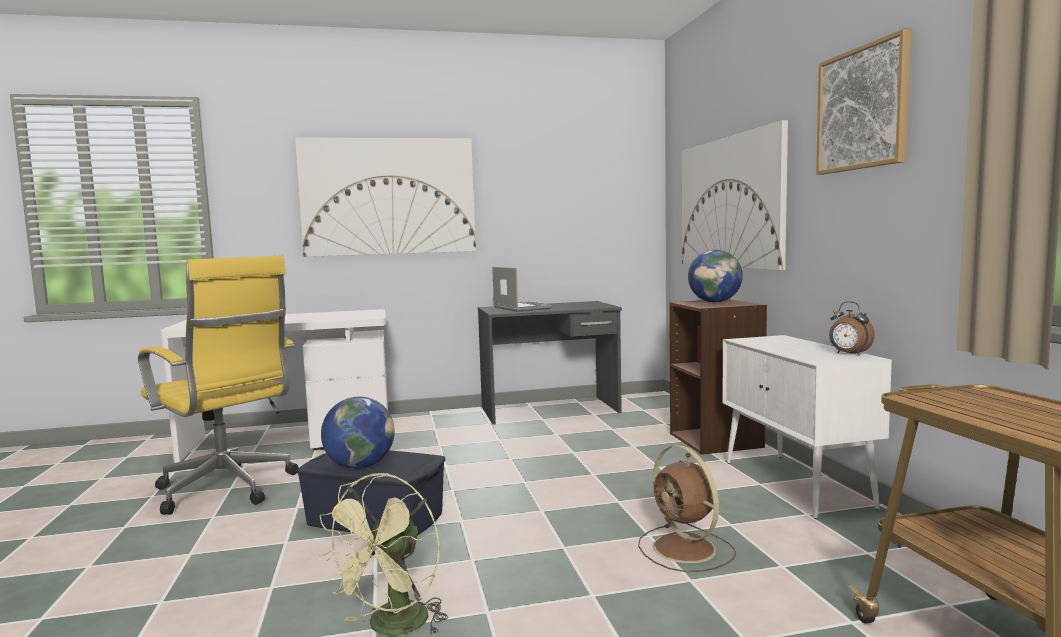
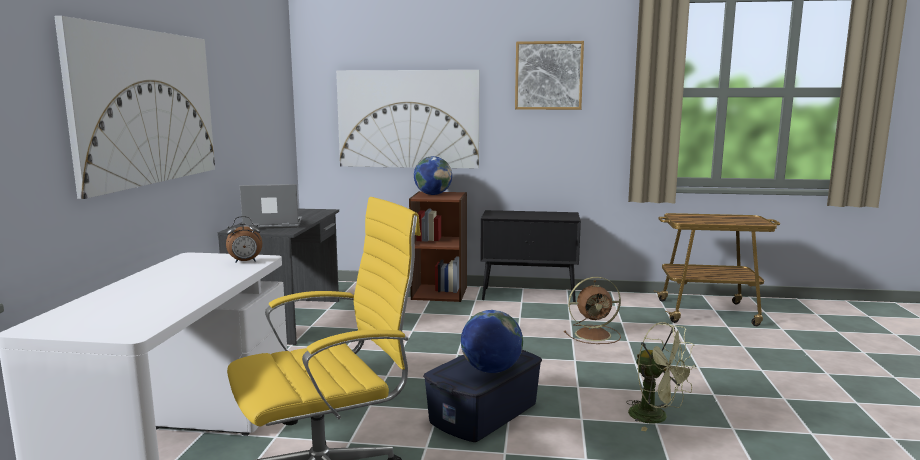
camera: 70 degrees left, 5 degrees up
(796, 484) = (529, 296): white cabinet -> black cabinet
(849, 354) = (559, 213): alarm clock -> alarm clock (245, 262)

